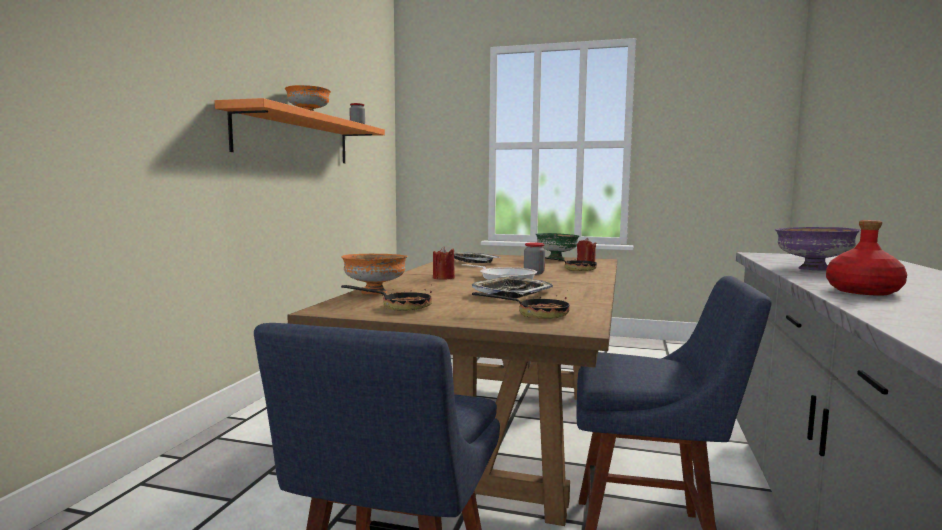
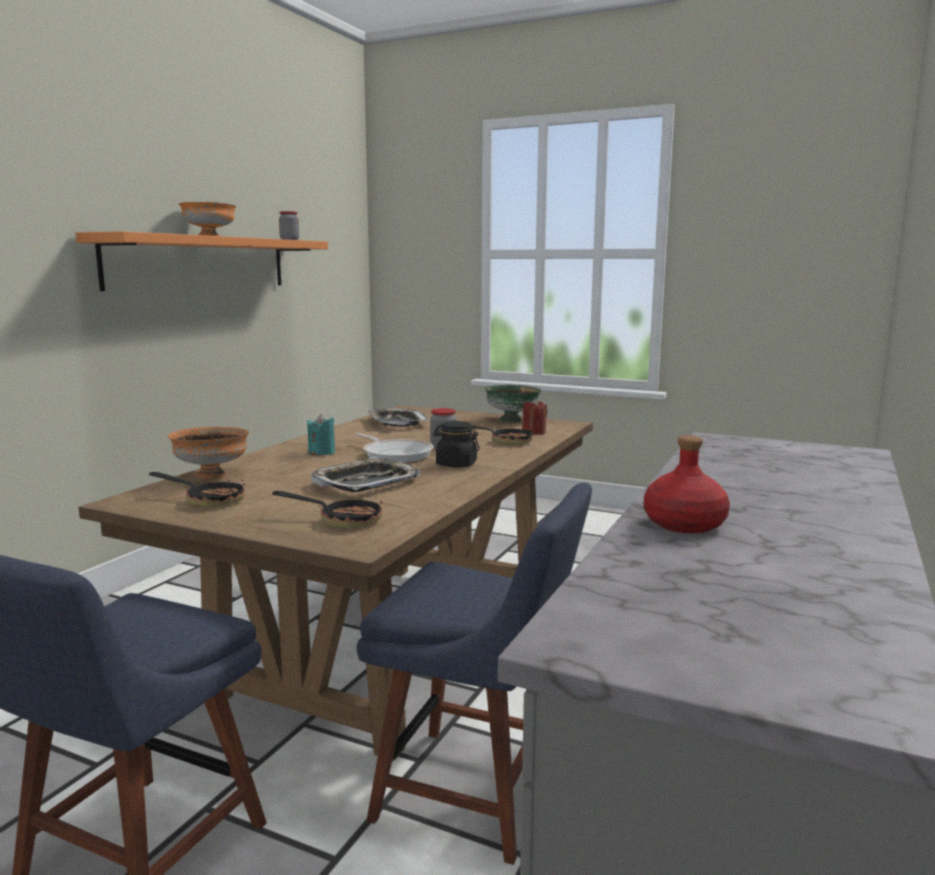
camera: 10 degrees right, 5 degrees up
(443, 278) = (321, 452): red candle -> turquoise candle
(562, 282) = (456, 464): none -> black jar
(812, 269) = (715, 475): purple bowl -> none

